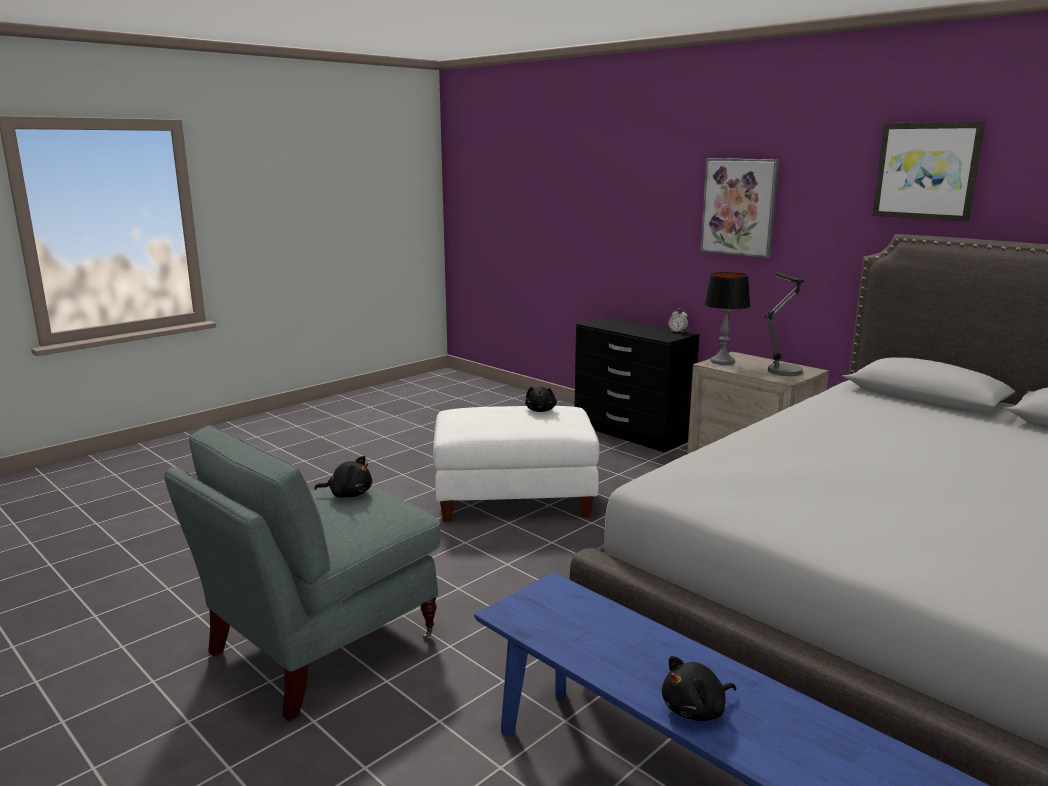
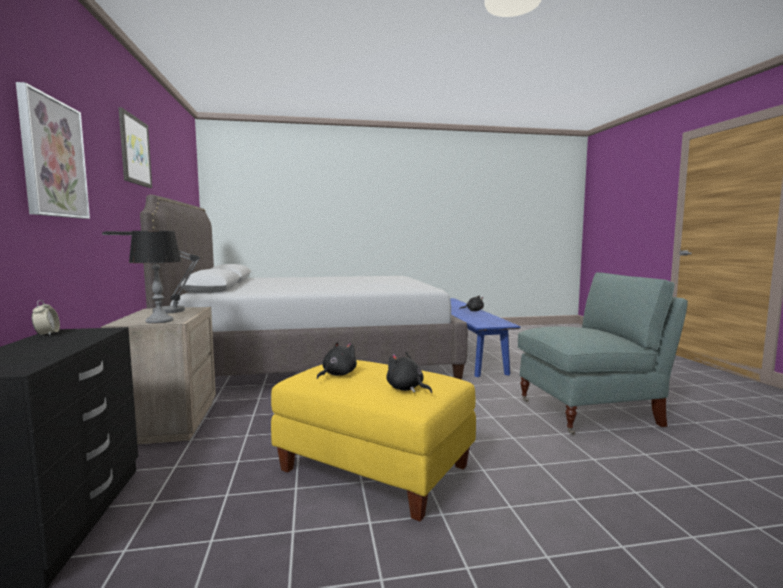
camera: 145 degrees left, 10 degrees down
(348, 494) = (571, 331): black plush toy -> black plush toy (406, 389)
(515, 498) = (373, 468): white ottoman -> yellow ottoman

